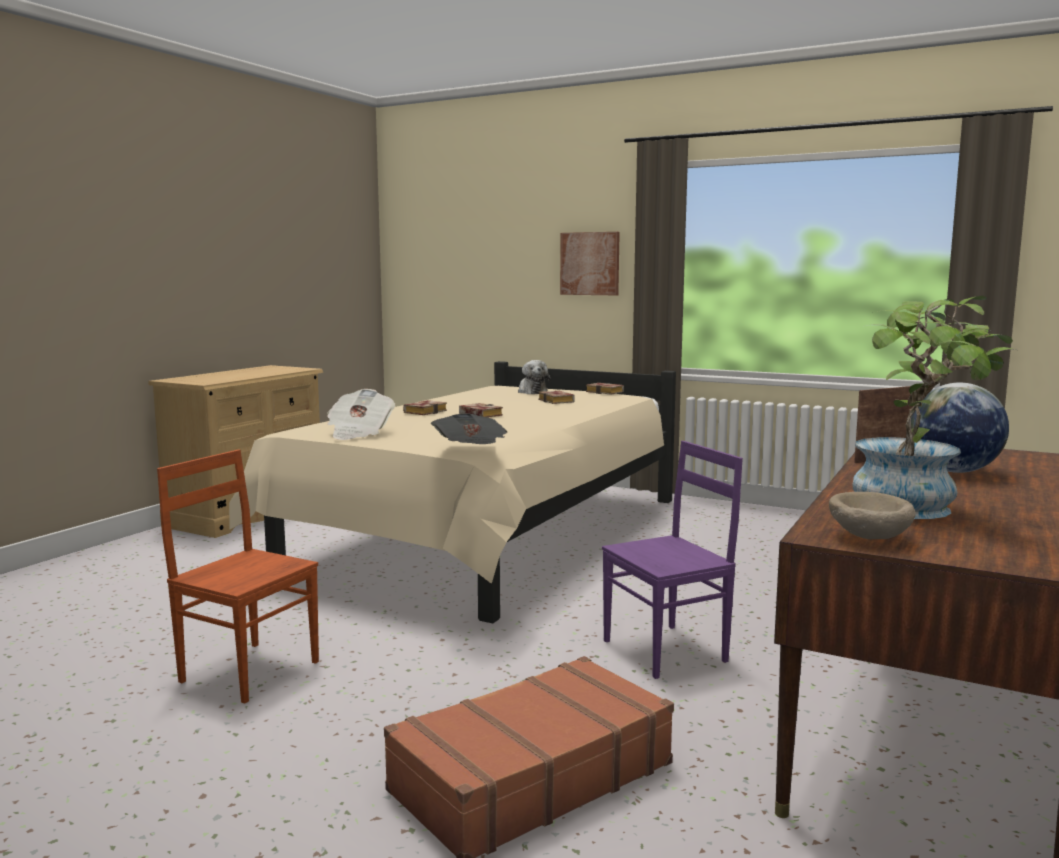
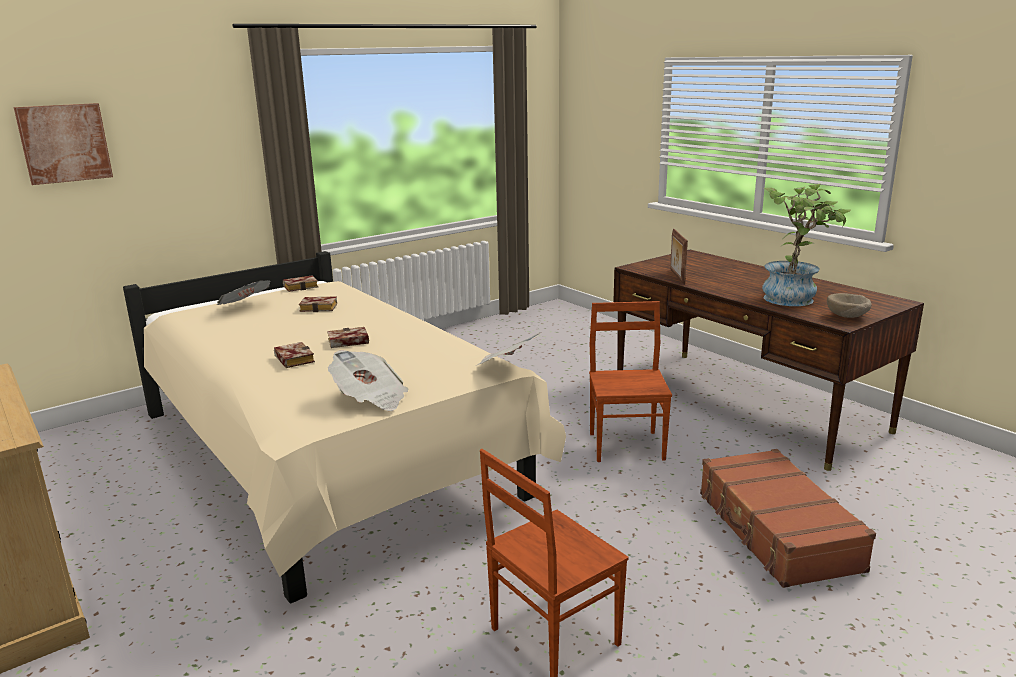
camera: 65 degrees left, 10 degrees up
(532, 392) = (245, 307): plush toy -> newspaper
(590, 263) = (200, 158): picture -> picture (64, 143)
(667, 651) = (627, 445): purple chair -> brown chair
(953, 471) = (716, 274): globe -> none

